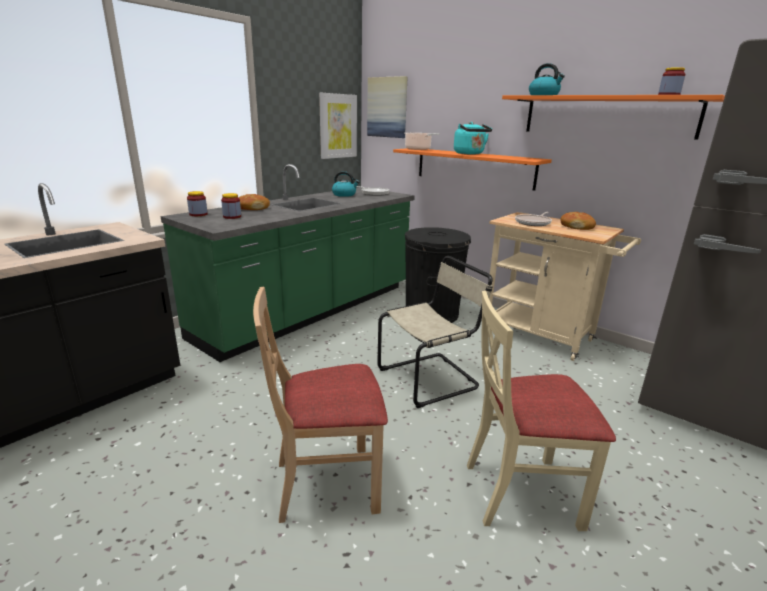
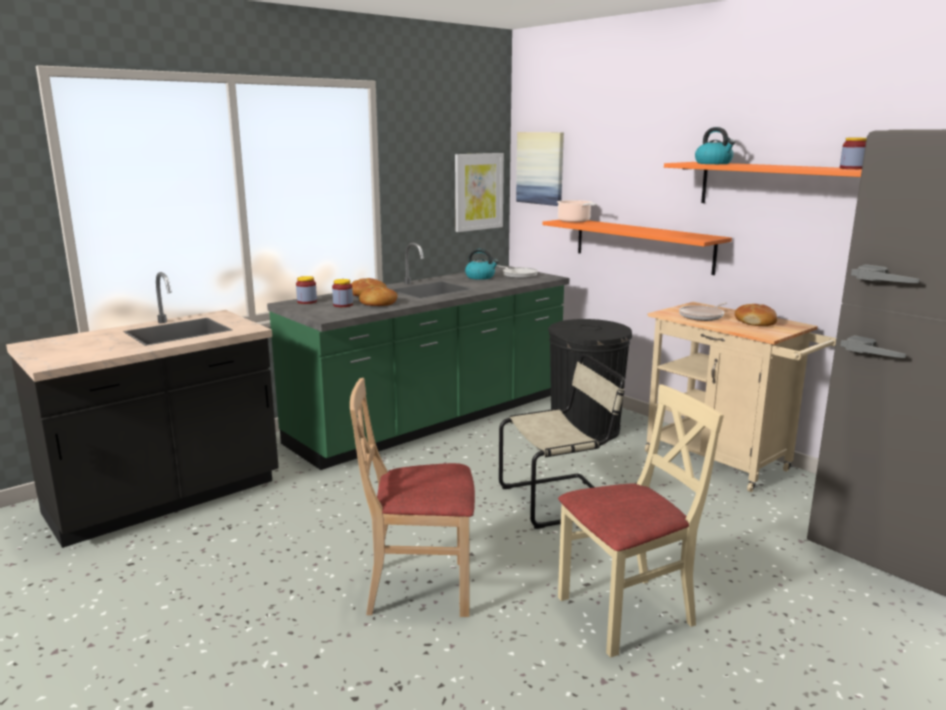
camera: 10 degrees right, 5 degrees down
(263, 215) = (378, 303): none -> bread
(470, 154) = (634, 229): turquoise kettle -> none
(521, 492) = (626, 613): beige chair -> beige chair turned 150 degrees clockwise

